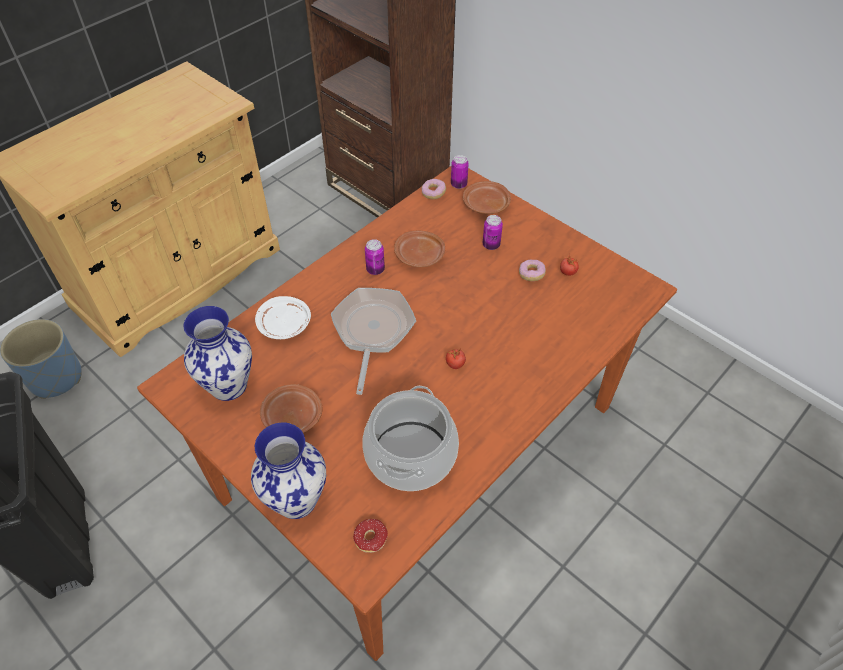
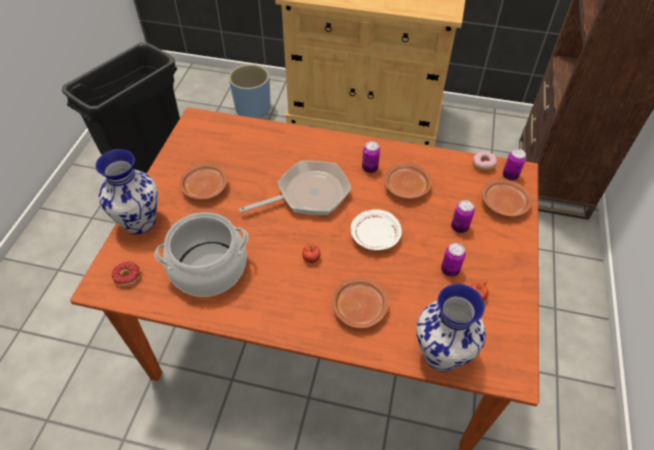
camera: 60 degrees right, 0 degrees up
(228, 385) = (212, 144): vase -> vase (442, 353)
(285, 324) = (280, 146): white plate -> white plate (375, 236)
(531, 274) = (450, 270): donut -> can
(532, 353) = (359, 307): none -> brown plate

